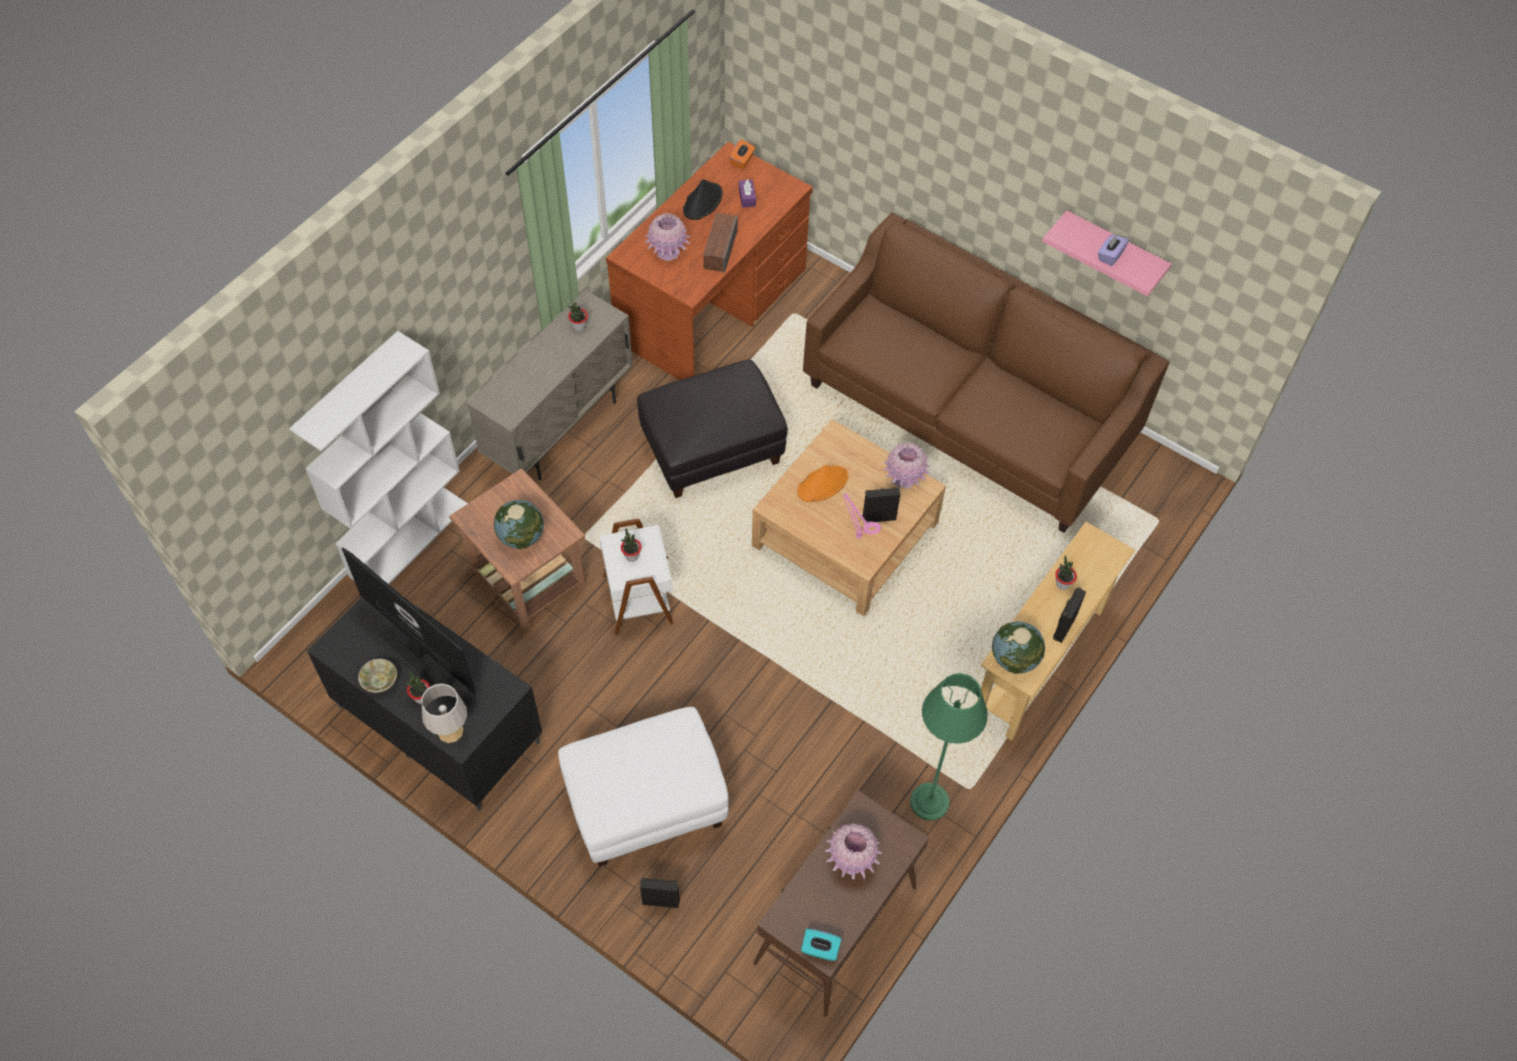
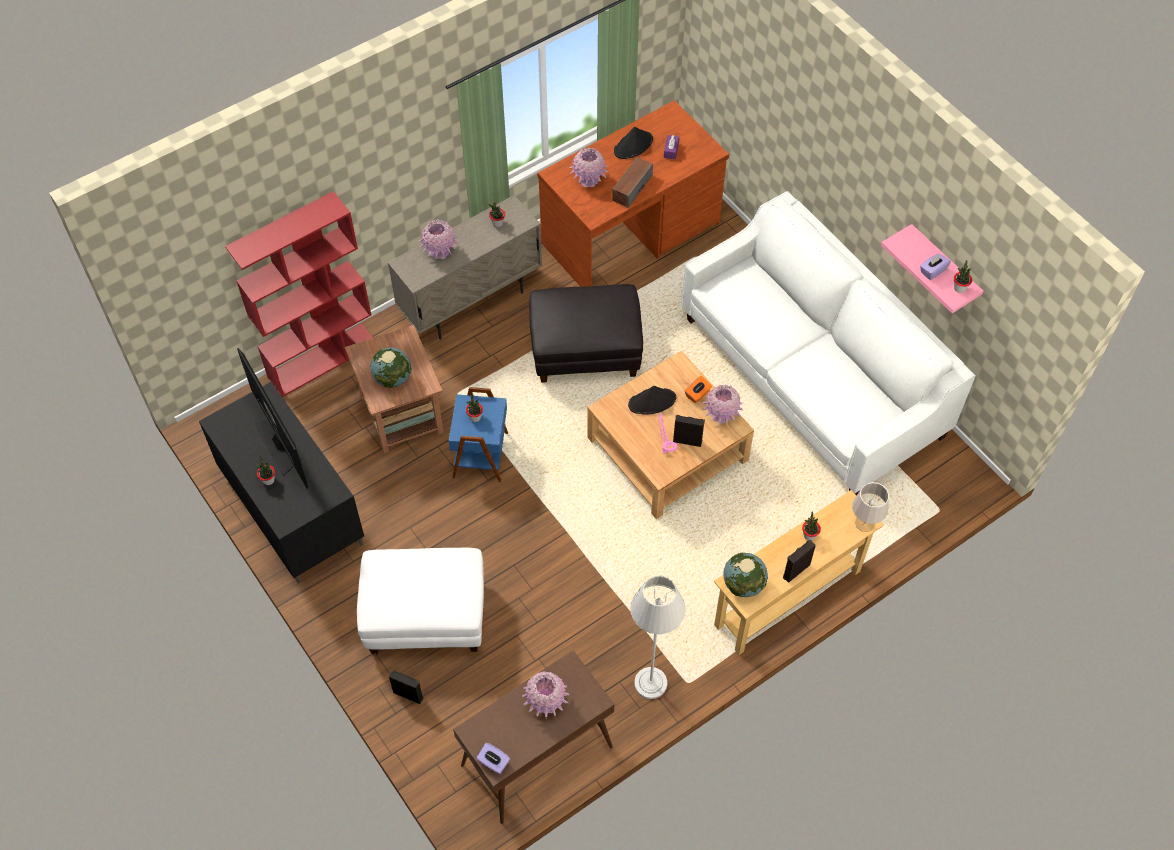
camera: 20 degrees right, 0 degrees up
(380, 681) = (243, 459): beige bowl -> none
(409, 539) = (322, 359): white bookcase -> red bookcase
(450, 730) = (280, 511): grey table lamp -> grey table lamp (865, 522)
(524, 375) = (440, 251): none -> pink vase
(639, 598) = (482, 455): white side table -> blue side table
(742, 160) = (679, 119): orange tissue box -> orange tissue box (697, 394)
(820, 949) = (493, 762): turquoise tissue box -> purple tissue box
(823, 484) = (652, 401): orange hat -> black hat
(929, 802) = (651, 683): green floor lamp -> grey floor lamp
(968, 412) = (811, 376): brown sofa -> white sofa
(1145, 267) = (959, 288): none -> potted plant

